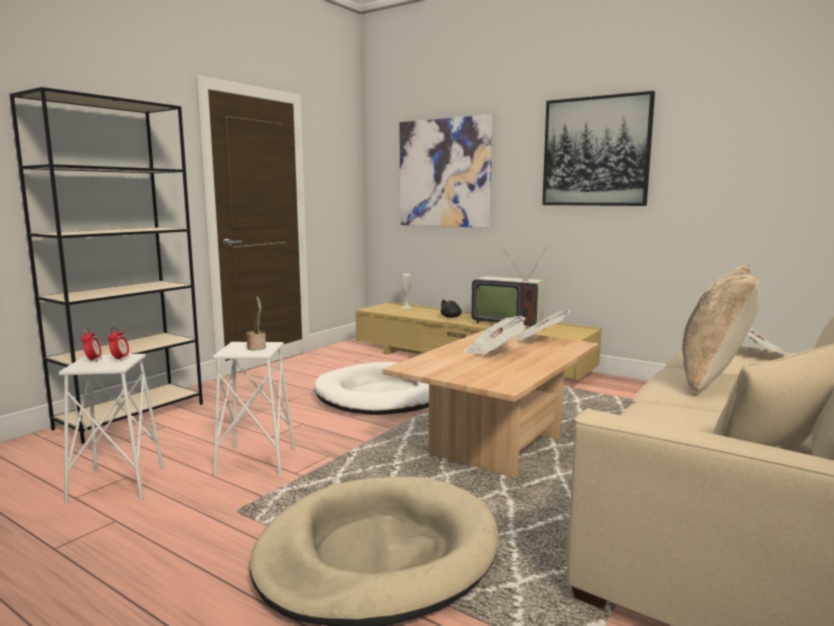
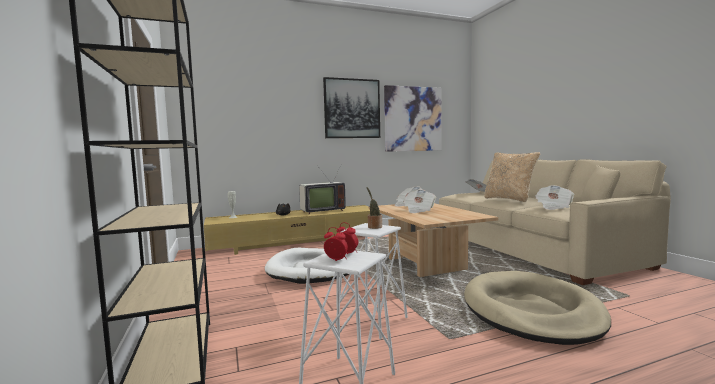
camera: 55 degrees left, 5 degrees down
(444, 173) = (251, 117): picture -> picture (413, 119)
(674, 418) = (553, 207): none -> newspaper

